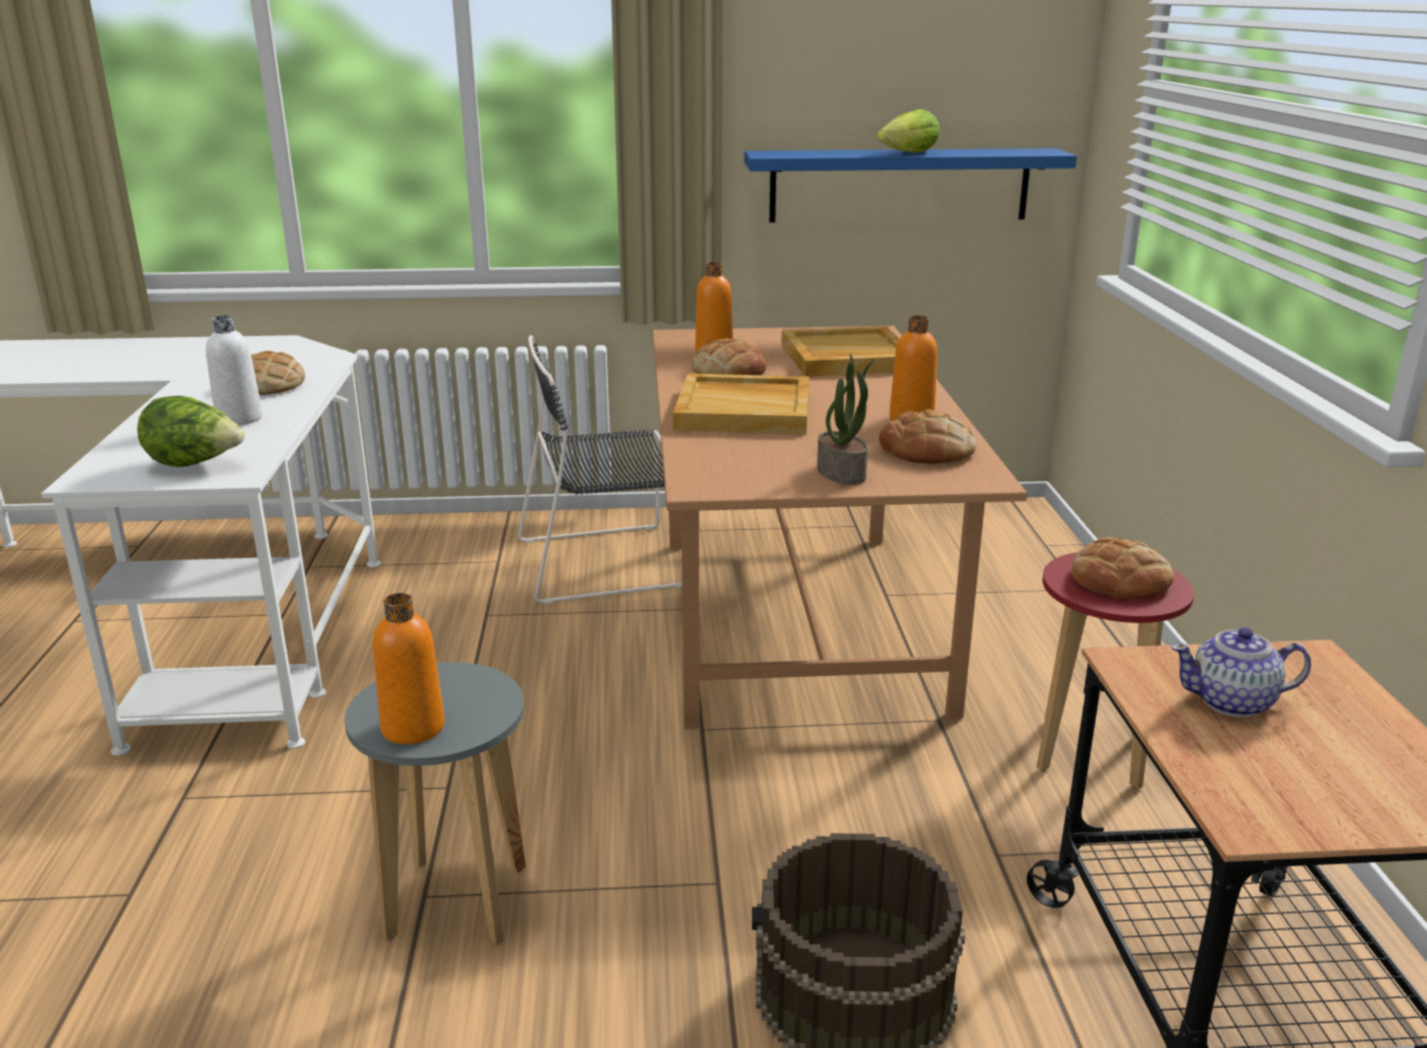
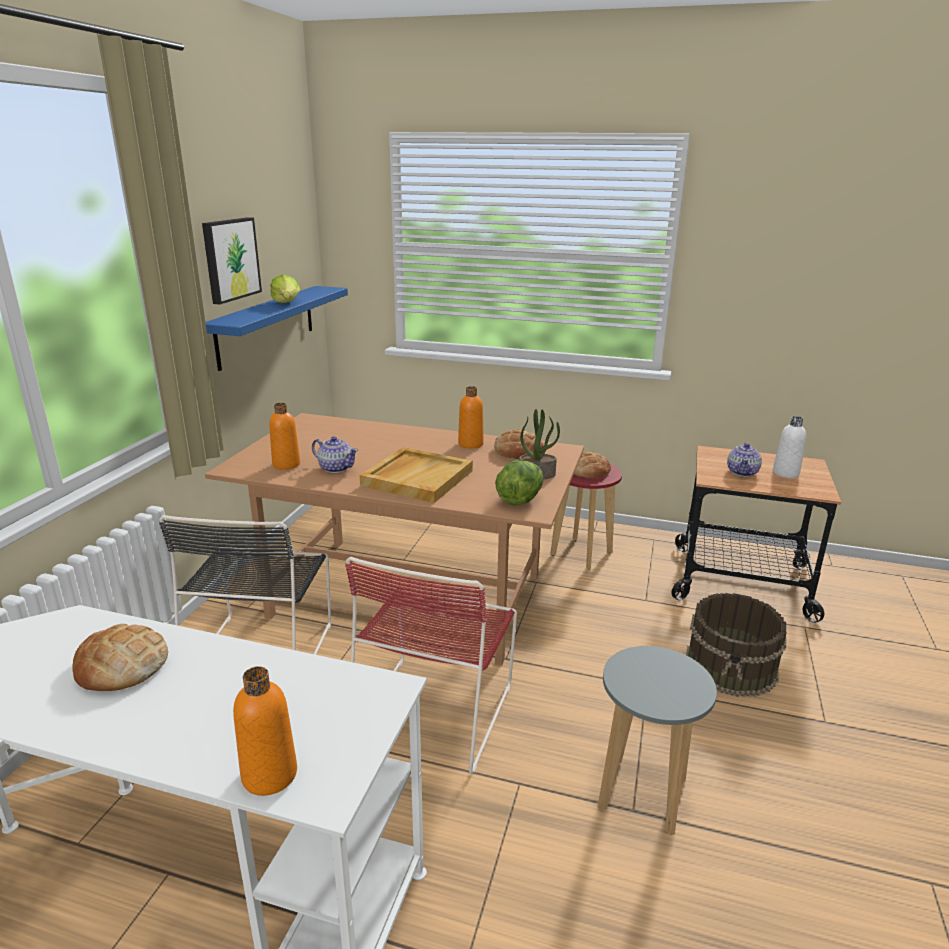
camera: 70 degrees left, 0 degrees up
(196, 464) = (340, 715): lettuce -> lettuce (520, 499)
(239, 419) = (222, 685): white bottle -> white bottle (785, 473)
(413, 728) = (683, 691): orange bottle -> orange bottle (269, 775)
(564, 695) = (435, 707): none -> red chair
(729, 371) = (336, 468): bread -> teapot
(833, 74) = (230, 259): none -> picture
(846, 358) = (350, 435): beige tray -> none

